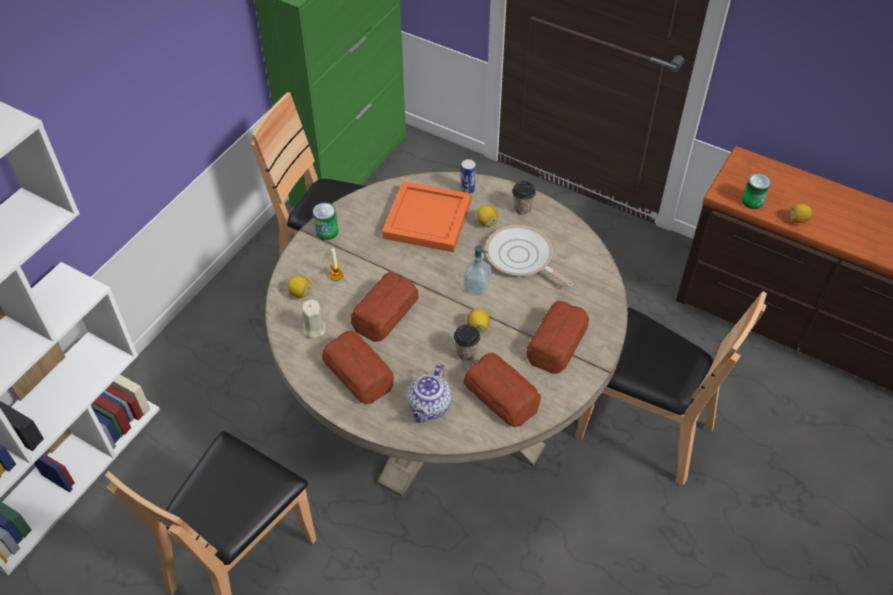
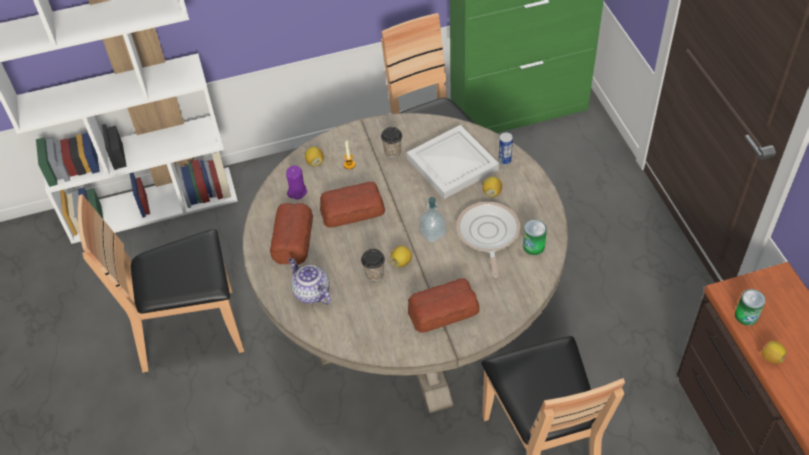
camera: 45 degrees right, 0 degrees up
(314, 329) = (297, 191): beige candle -> purple candle
(327, 231) = (376, 131): can -> can (533, 246)
(428, 220) = (452, 165): orange tray -> white tray
(429, 407) = (311, 292): teapot -> teapot turned 75 degrees clockwise
(501, 394) = (365, 318): bread -> none
(522, 208) = (530, 199): cup -> cup (392, 151)

